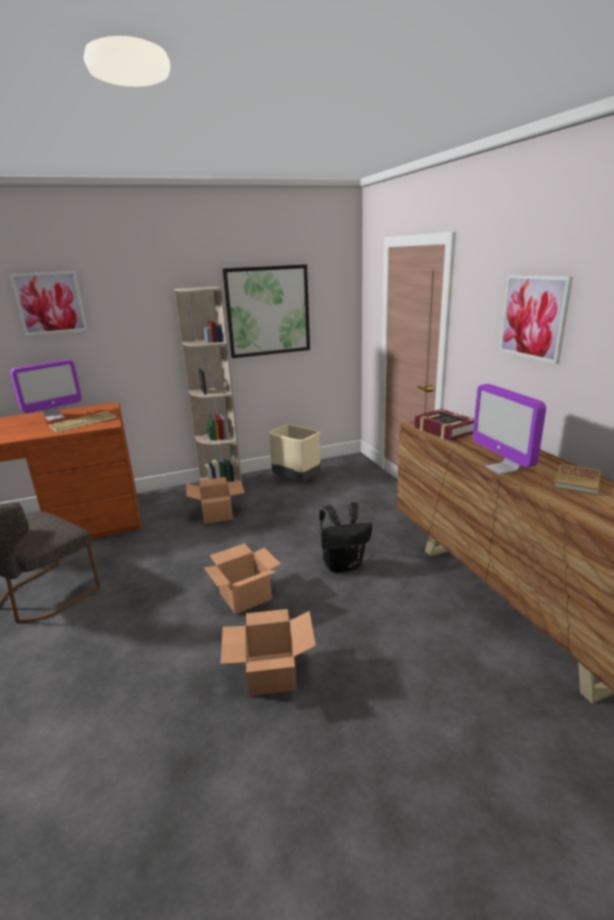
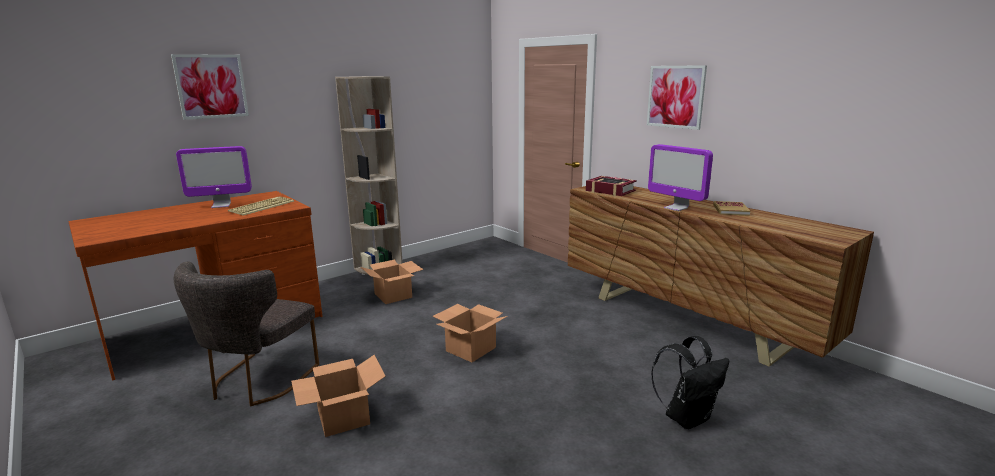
camera: 20 degrees left, 5 degrees down
(55, 417) = (221, 205): monitor -> monitor turned 45 degrees clockwise
(268, 311) = (416, 101): picture -> none
(272, 674) = (536, 394): cardboard box -> cardboard box (344, 417)
(297, 481) = (451, 262): beige trash can -> none
(343, 565) = (539, 316): black backpack -> black backpack (687, 417)

